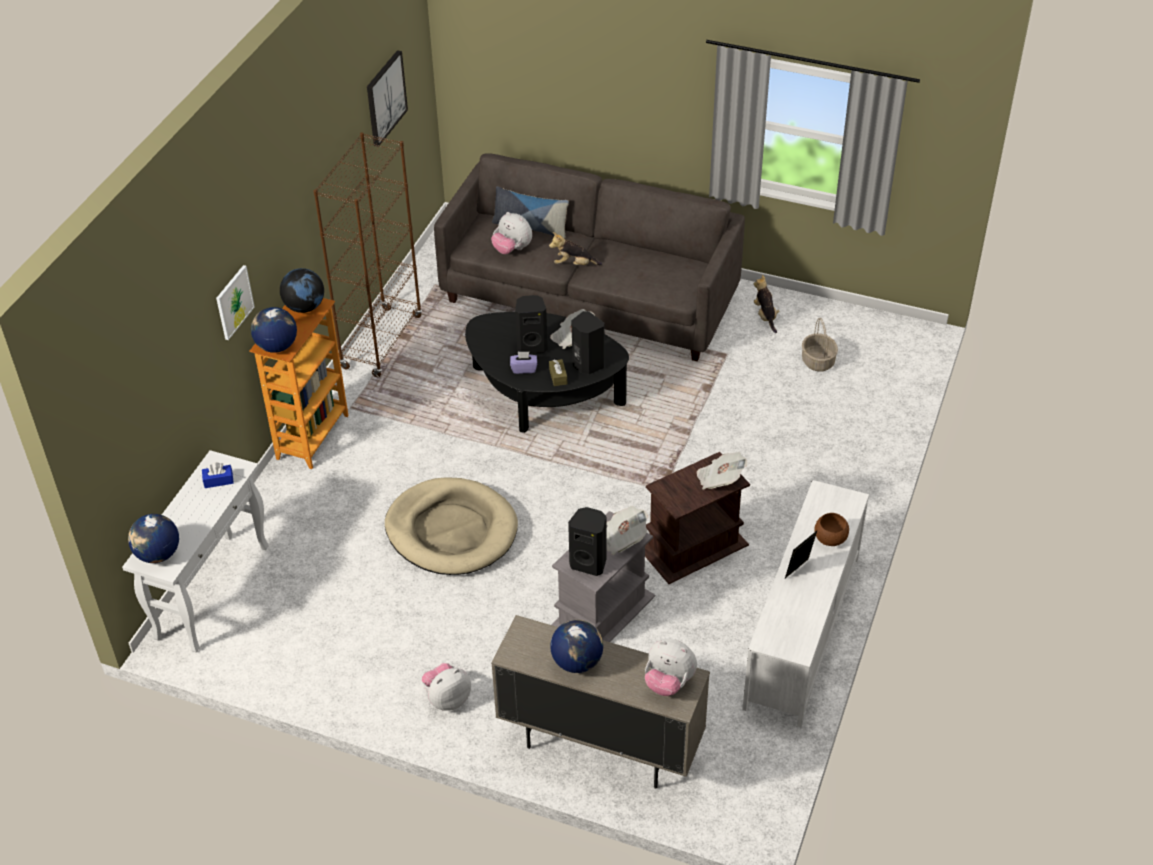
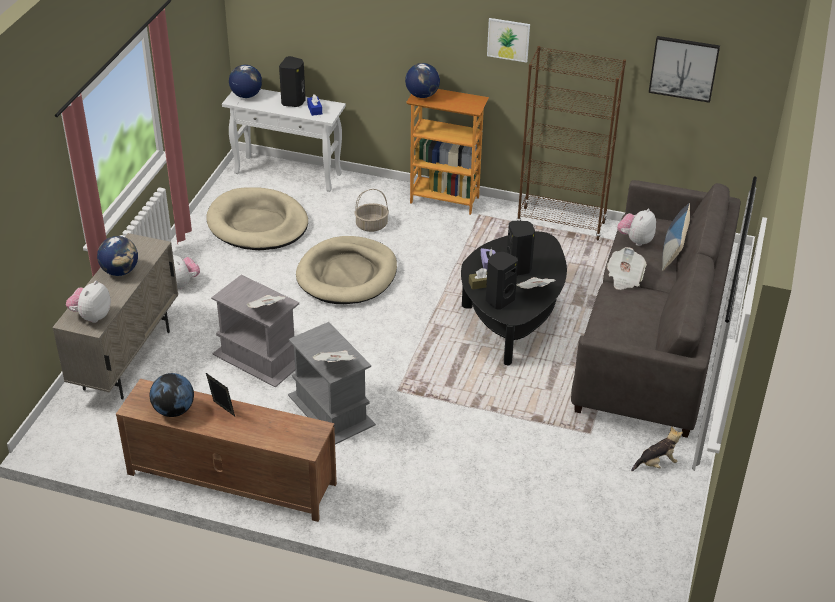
camera: 85 degrees right, 5 degrees down
(234, 302) = (416, 39): picture -> picture (508, 39)
(305, 307) = (469, 102): globe -> globe (174, 410)
(326, 622) = (258, 224): none -> beige dog bed
(574, 264) = (624, 278): plush toy -> newspaper
(589, 563) = (242, 293): black speaker -> black speaker (294, 102)
(692, 547) = (330, 409): brown side table -> grey side table
(802, 630) = (231, 478): white tv stand -> brown tv stand
(818, 362) = (592, 503): basket -> basket (371, 225)
(830, 539) = (258, 432): brown bowl -> none

